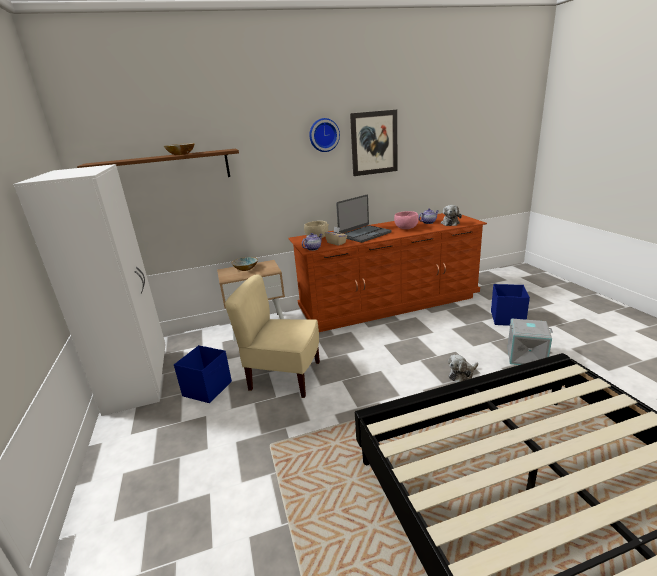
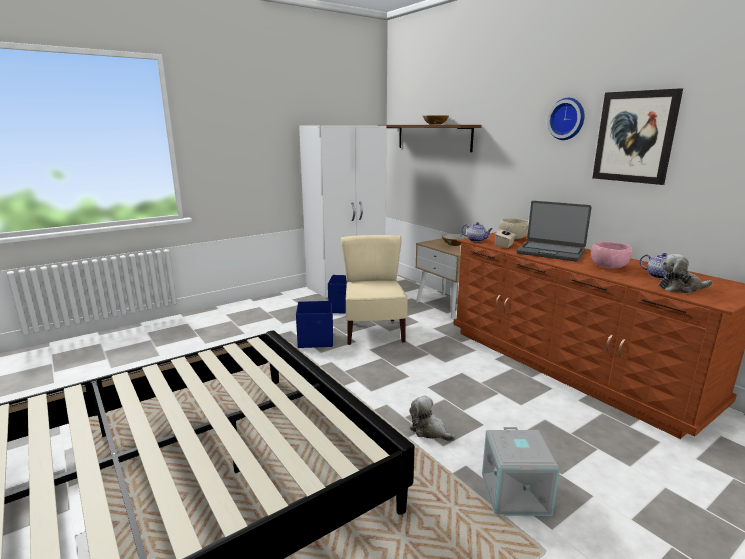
camera: 70 degrees right, 5 degrees down
(507, 318) = (638, 479): blue storage box -> blue storage box (316, 340)

